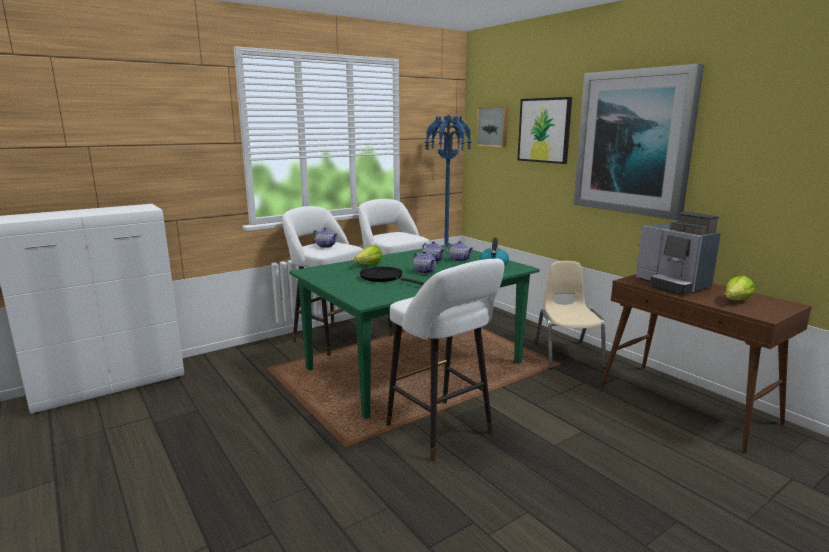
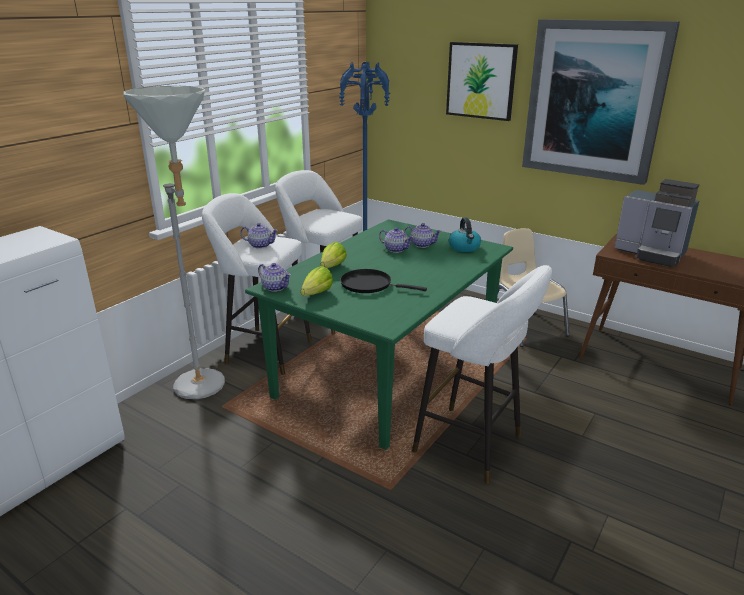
camera: 20 degrees left, 10 degrees up
(265, 356) = (206, 389): none -> grey floor lamp
(424, 271) = (403, 268): teapot -> teapot (275, 287)
(493, 126) = (410, 72): picture -> none
(733, 302) = (717, 269): lettuce -> lettuce (314, 295)

